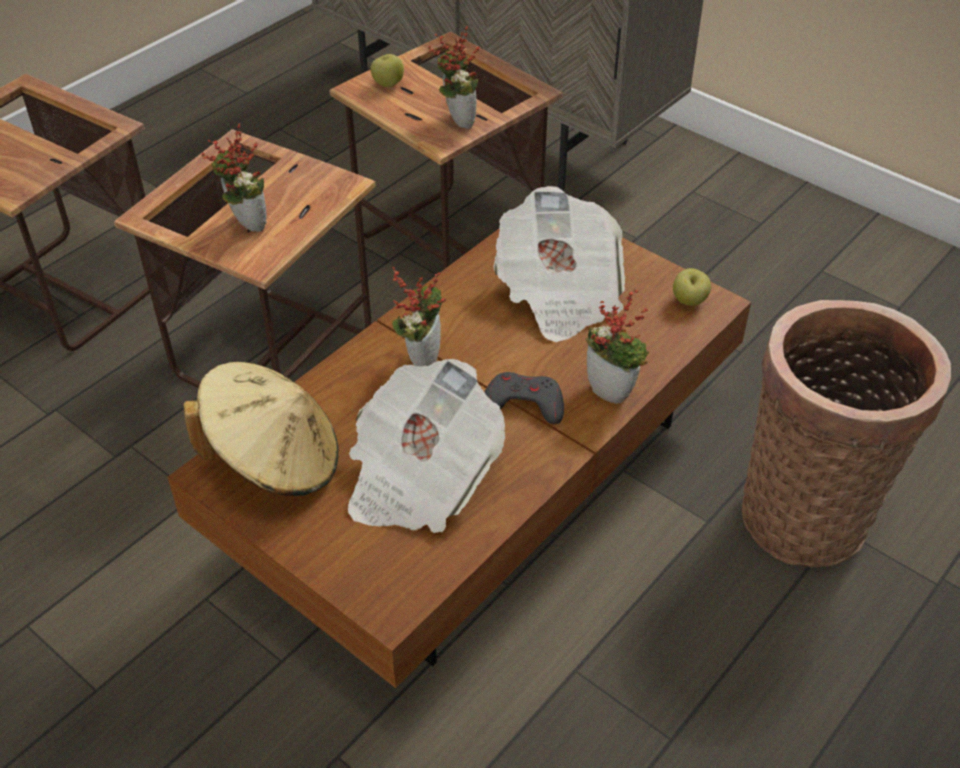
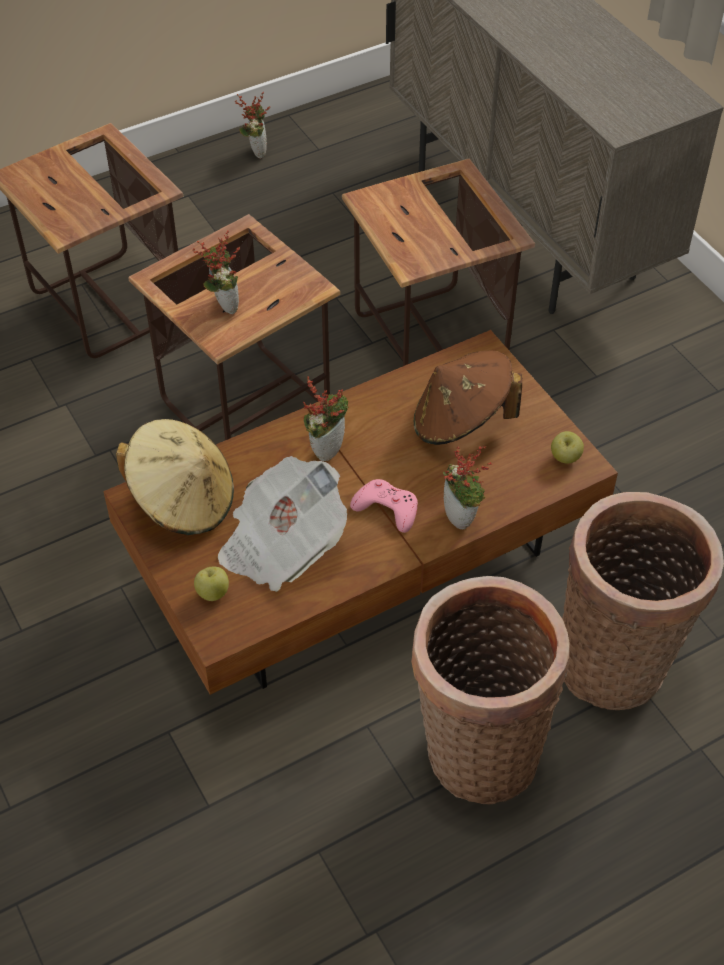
camera: 20 degrees right, 5 degrees up
(388, 84) = (391, 200): apple -> apple (213, 593)
(456, 120) = (431, 250): potted plant -> potted plant (256, 151)
(523, 404) = (387, 508): grey game controller -> pink game controller
(559, 293) = (461, 422): newspaper -> brown hat
(710, 655) = (476, 747): none -> basket

